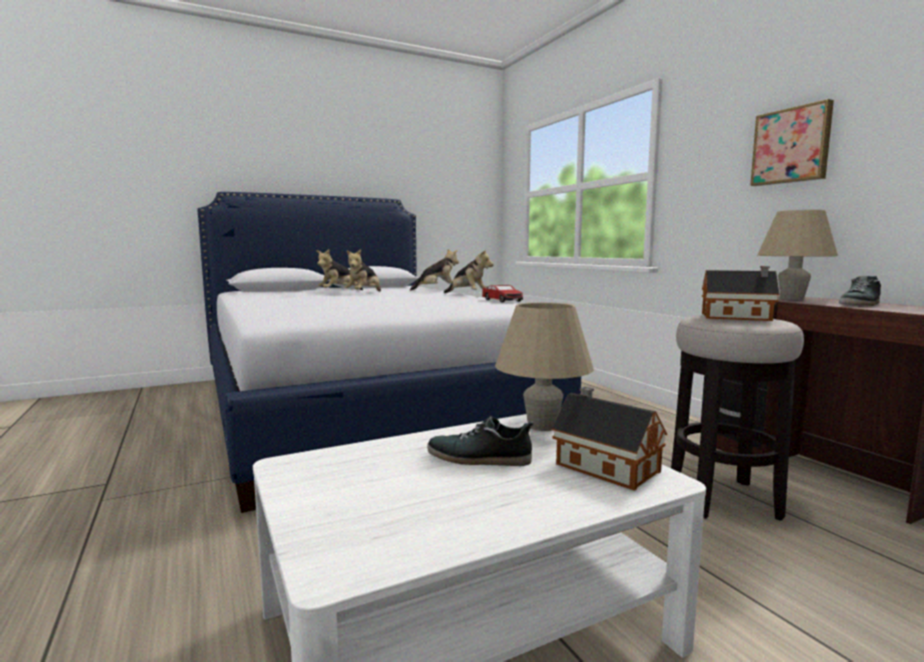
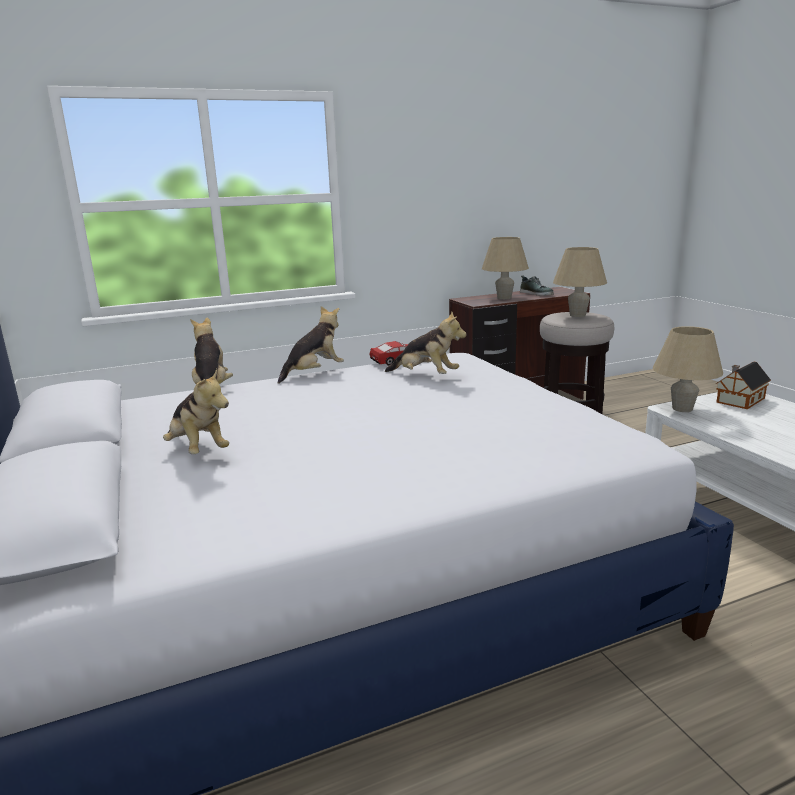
camera: 85 degrees left, 10 degrees up
(364, 293) = (251, 428): plush toy -> plush toy (425, 376)
(479, 458) = (758, 424): shoe -> none
(739, 317) = (577, 315): toy house -> beige table lamp
(791, 146) = (463, 186): picture -> none

